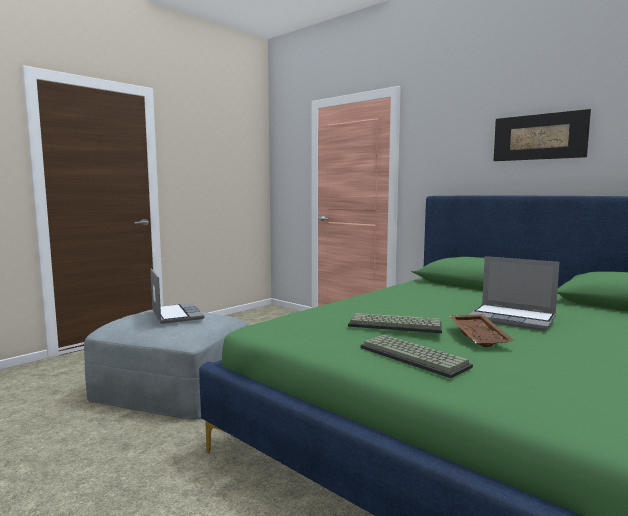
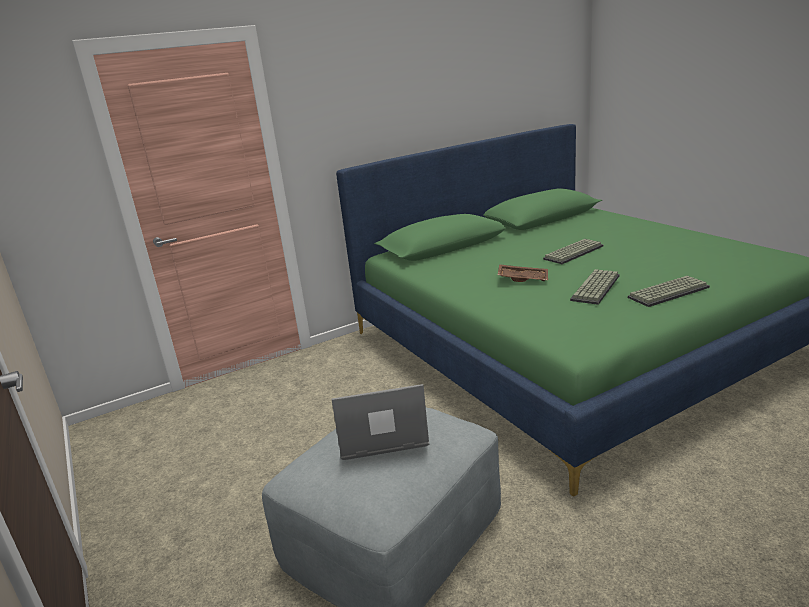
camera: 70 degrees left, 15 degrees up
(480, 337) = (619, 268): brown tray -> brown tray (523, 278)
(513, 319) = (573, 252): laptop -> keyboard
(539, 137) = (424, 90): picture -> none

